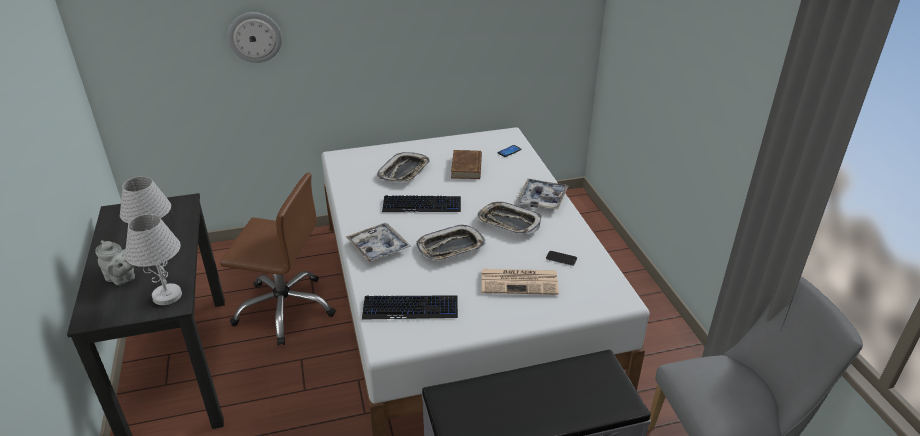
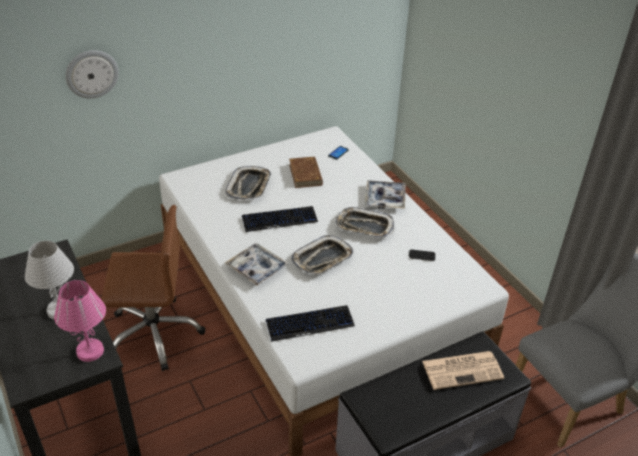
camera: 15 degrees left, 5 degrees up
(122, 278) = (36, 341): grey teapot -> none
(167, 296) = (90, 351): white table lamp -> pink table lamp
(520, 282) = (395, 283): newspaper -> newspaper (463, 369)

